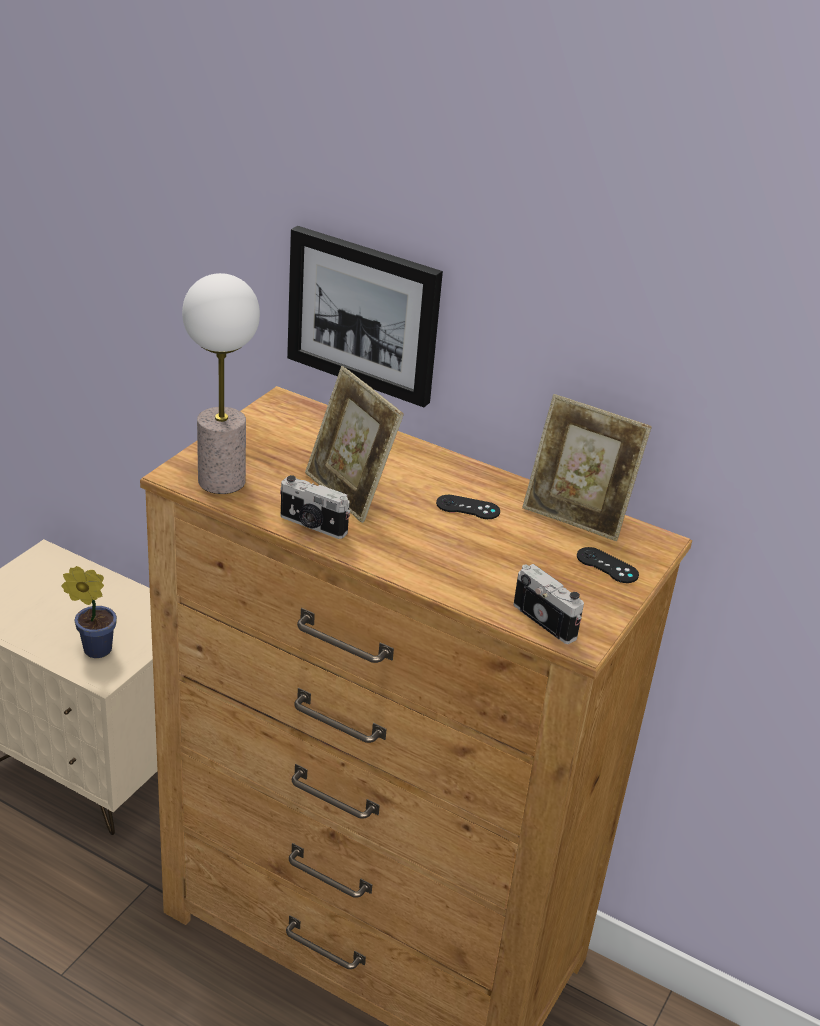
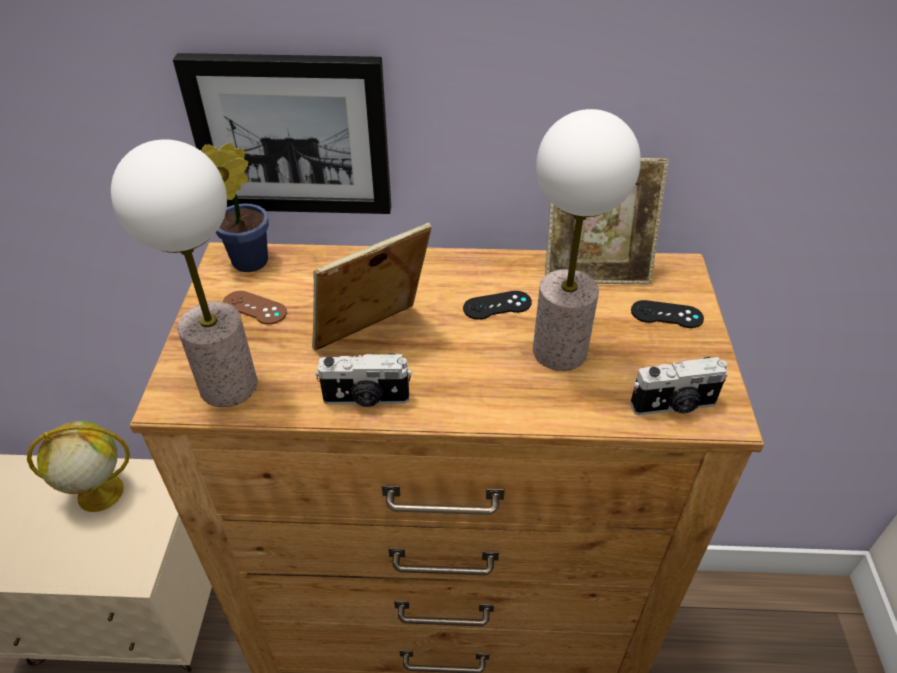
camera: 25 degrees left, 10 degrees up
(93, 649) = (109, 549): potted plant -> potted plant (245, 263)
(109, 604) = (99, 494): none -> globe
(276, 441) = (254, 308): none -> brown game controller
(349, 492) = (373, 339): picture frame -> picture frame turned 120 degrees clockwise
(490, 554) = (560, 351): none -> table lamp
(546, 620) = (674, 406): camera -> camera turned 150 degrees clockwise

